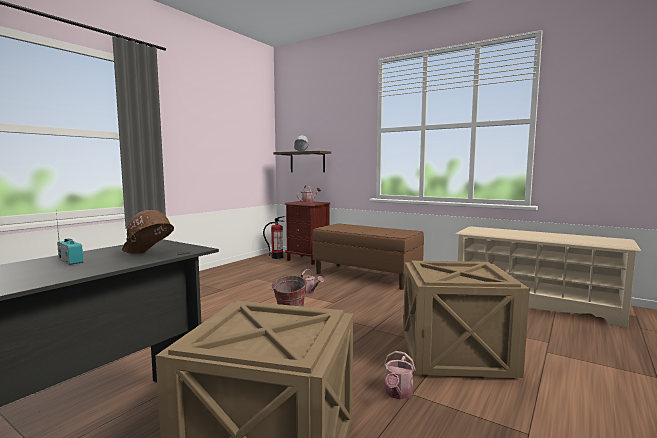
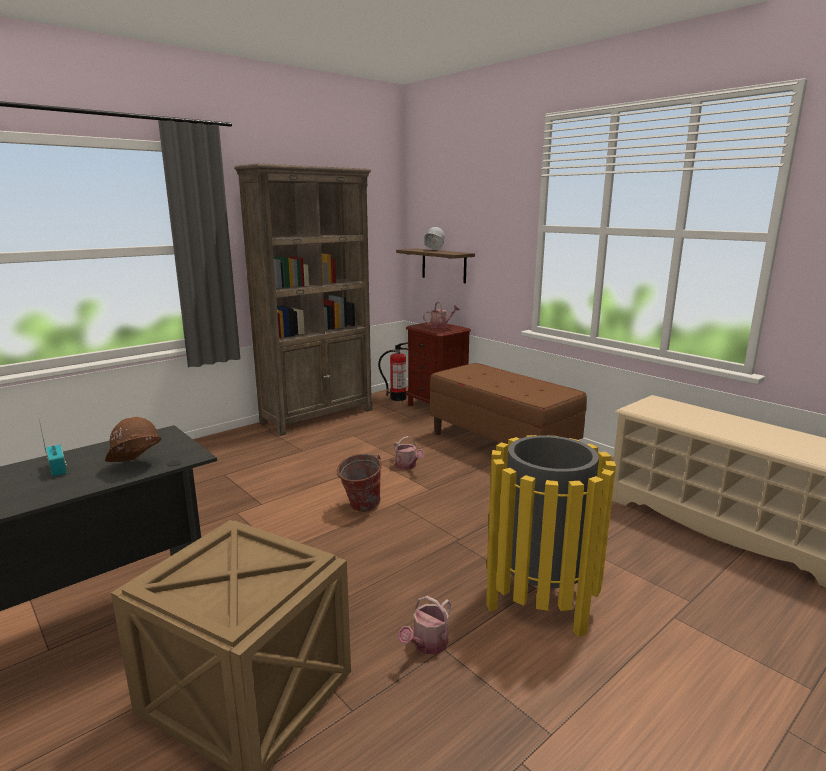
camera: 15 degrees right, 10 degrees up
(223, 270) = (318, 416): none -> brown bookcase
(457, 355) = (540, 602): crate -> yellow trash can

